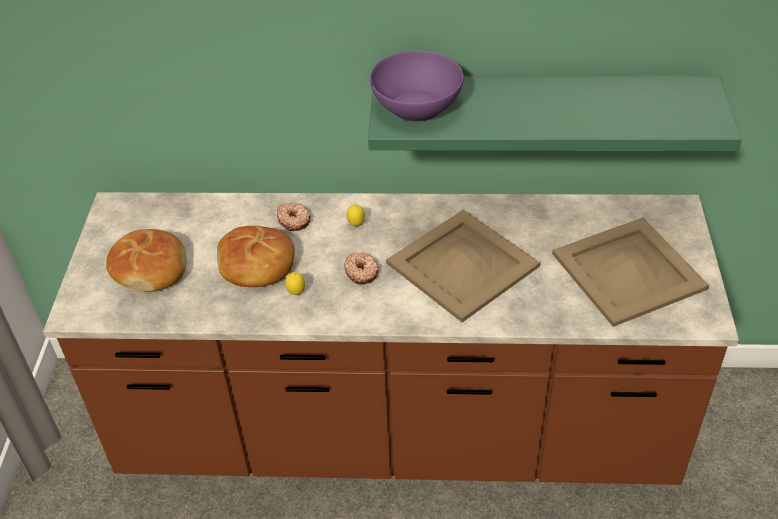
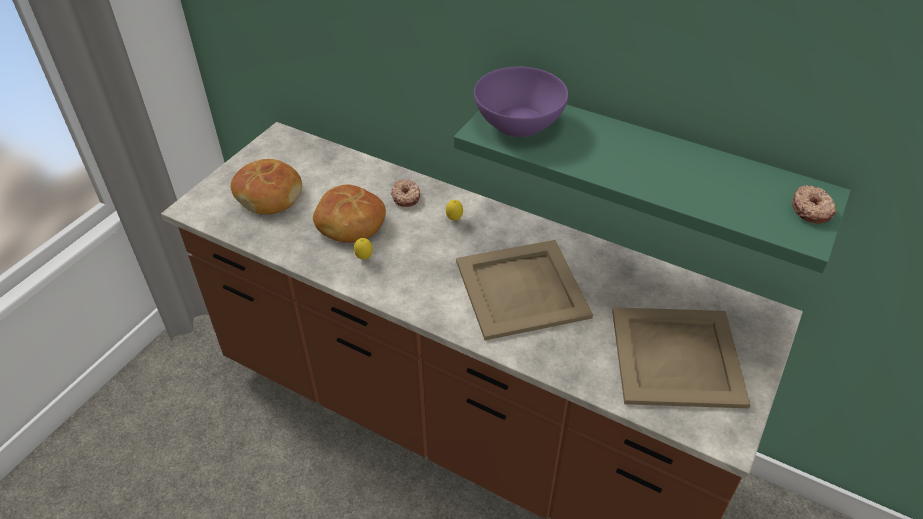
camera: 25 degrees right, 0 degrees up
(362, 272) = (430, 261): donut -> donut (811, 210)

